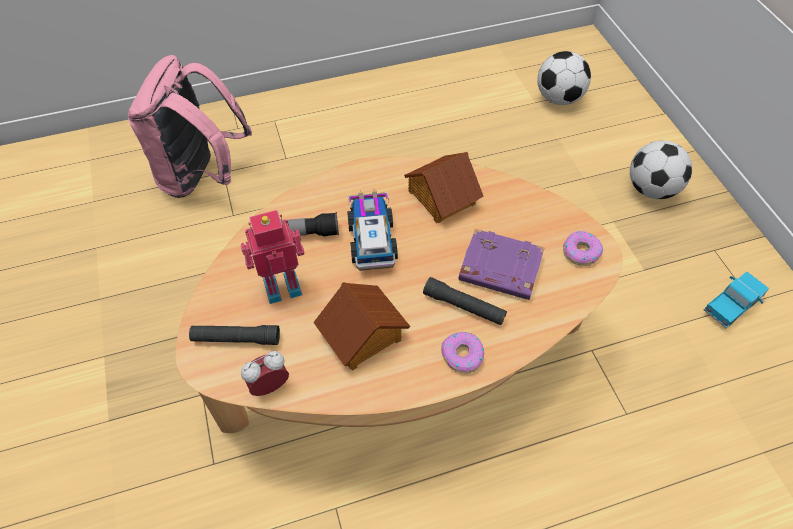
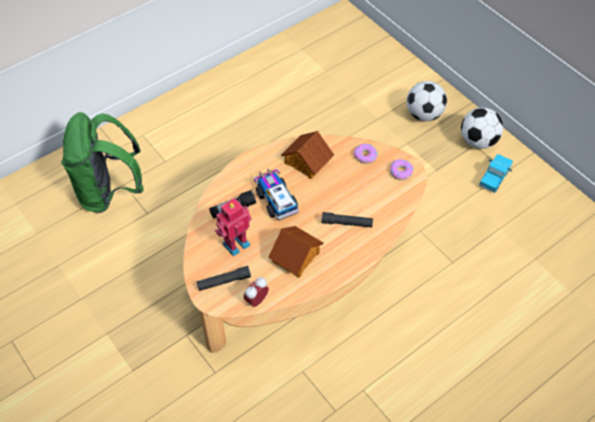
camera: 20 degrees left, 0 degrees up
(202, 176) = (109, 192): pink backpack -> green backpack
(462, 355) = (356, 250): donut -> donut (365, 156)
(499, 269) = (358, 196): purple book -> none
(558, 98) = (341, 64): football -> football (478, 141)

